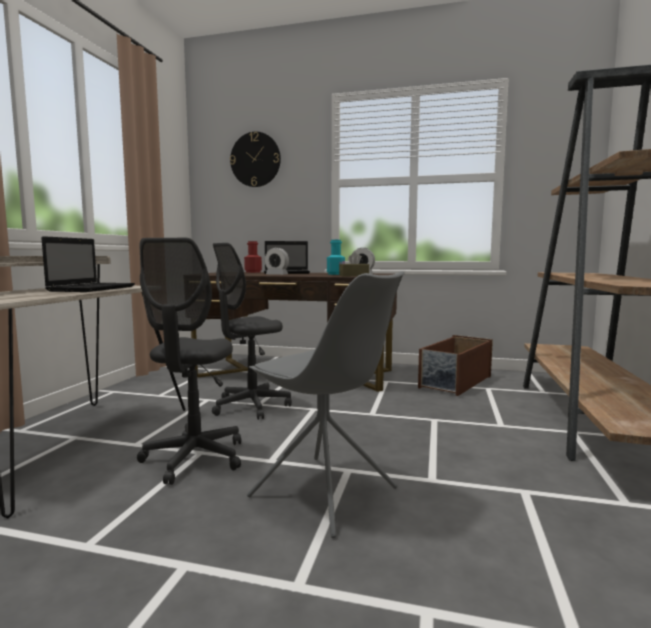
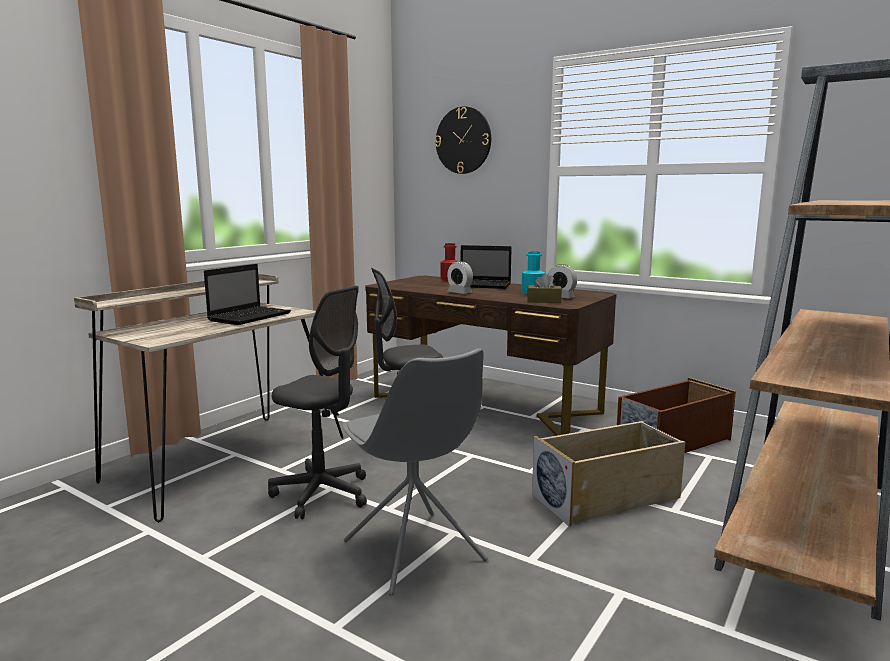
camera: 20 degrees right, 5 degrees up
(194, 458) = (322, 494): grey office chair -> grey office chair turned 90 degrees counterclockwise
(445, 423) = (607, 497): none -> beige storage box

